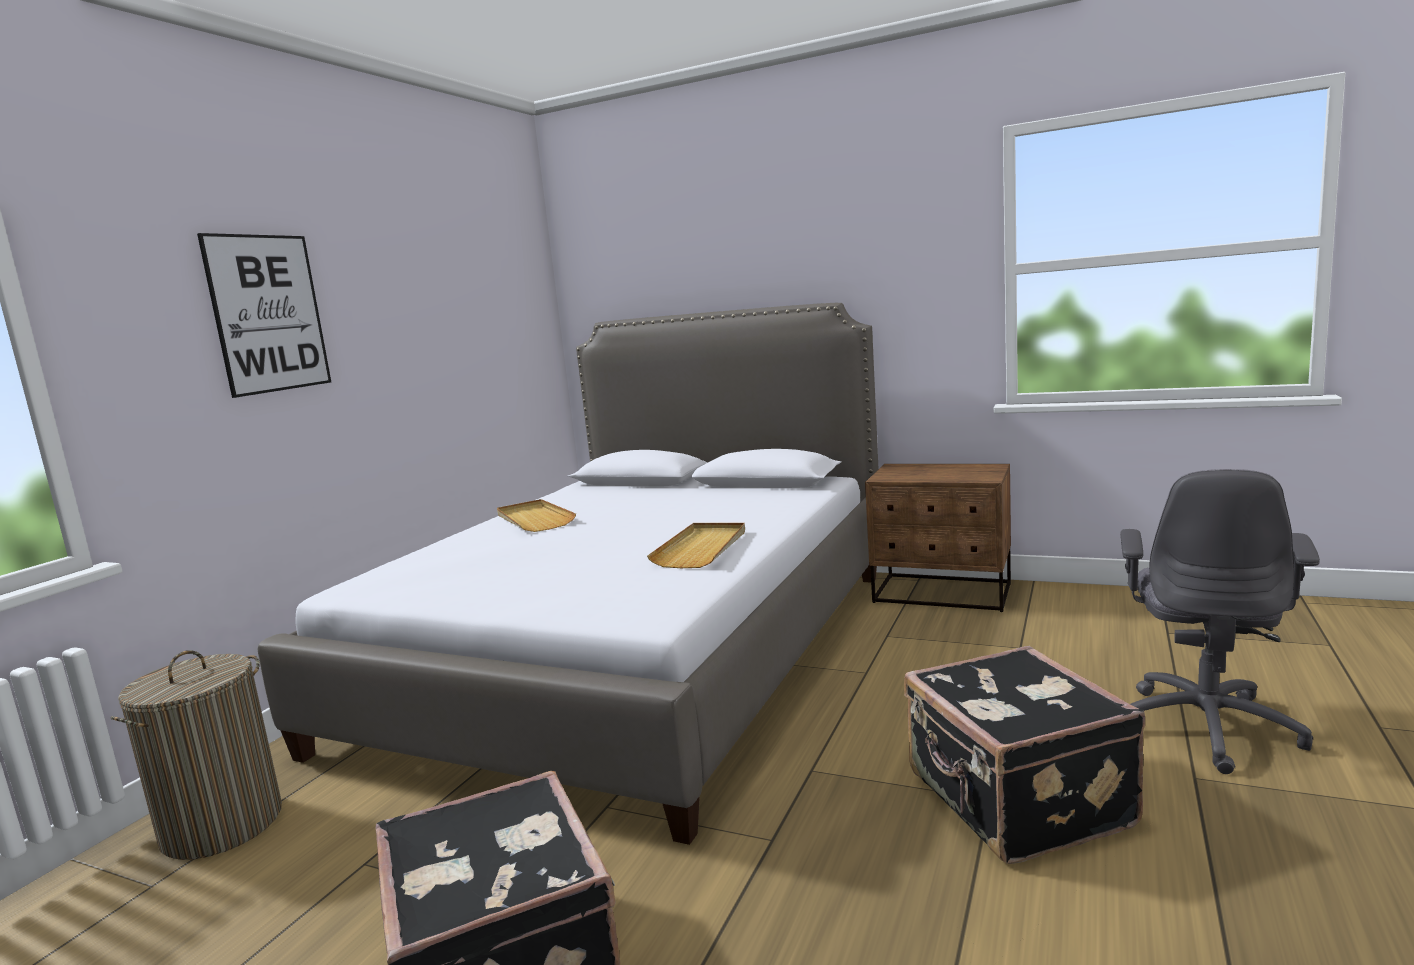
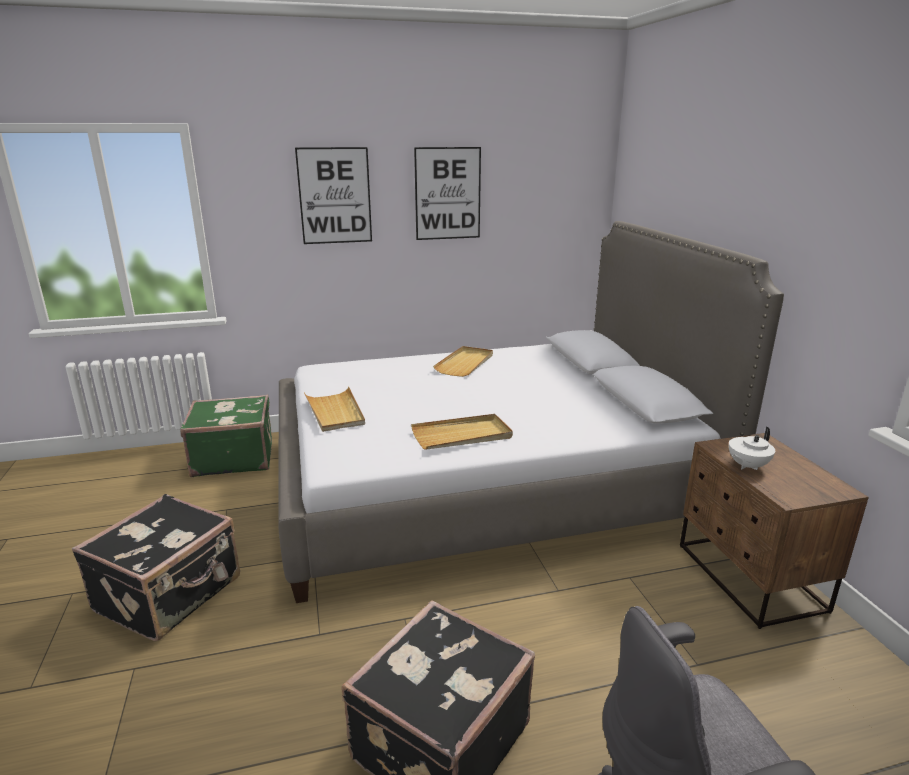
camera: 50 degrees right, 10 degrees up
(222, 825) = (233, 458): laundry basket -> green suitcase
(408, 305) = (447, 194): none -> picture
(512, 595) = (335, 412): none -> beige tray
(926, 477) = (746, 466): none -> white teapot

